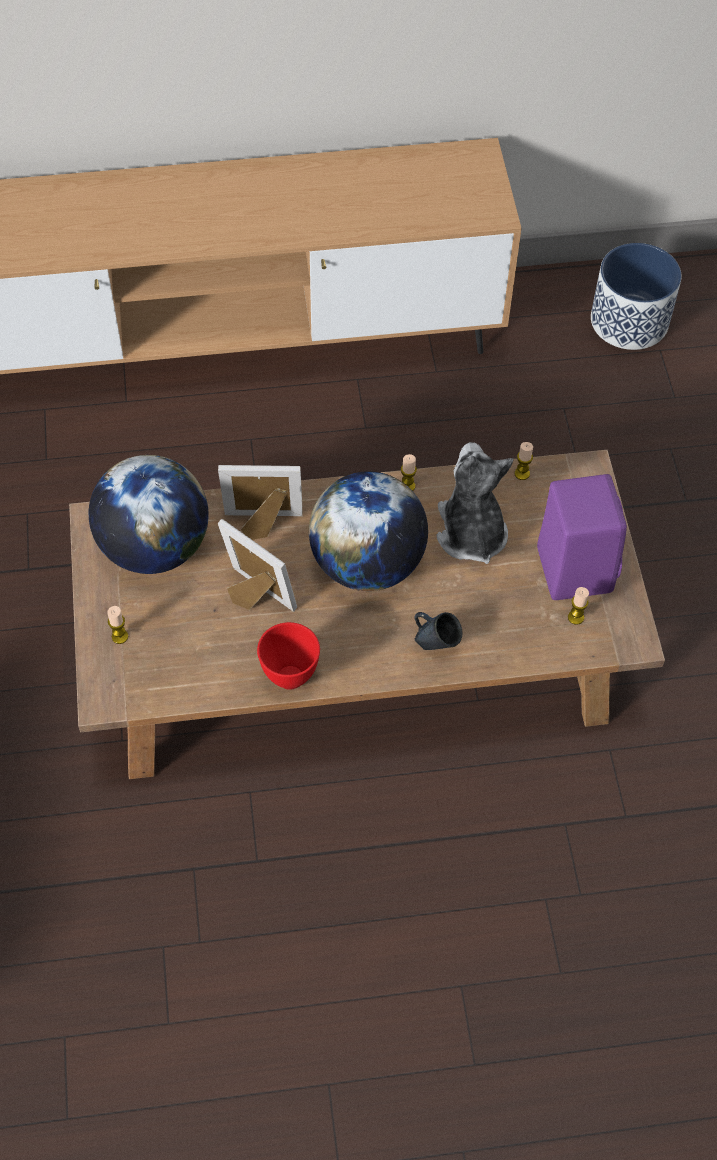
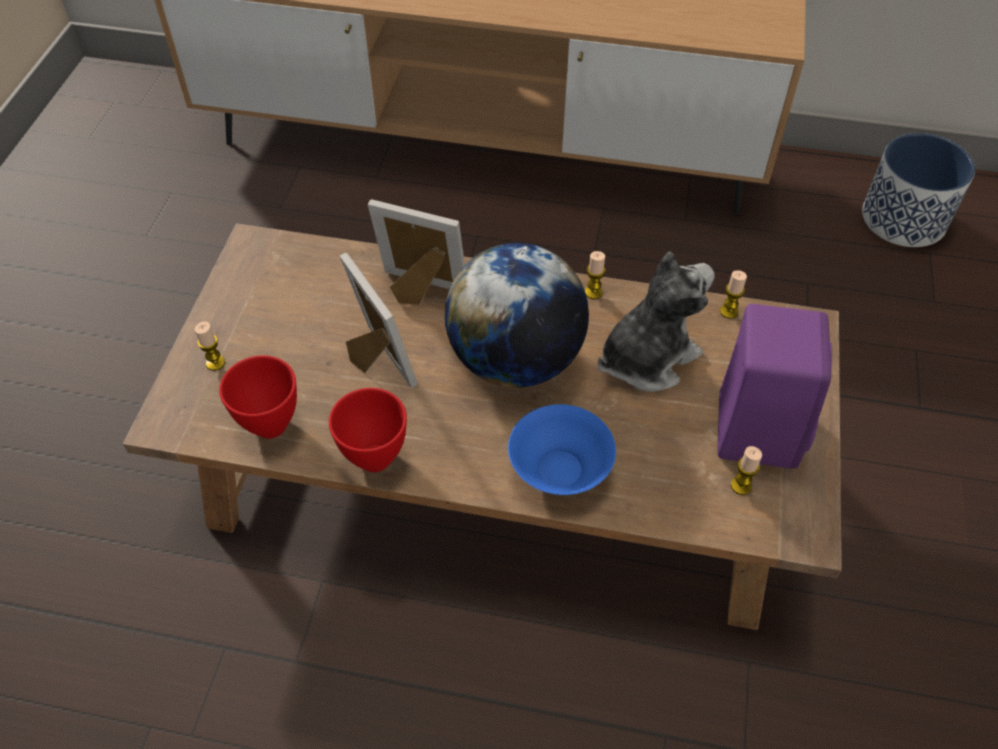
camera: 20 degrees right, 5 degrees down
(154, 547) = (297, 285): globe -> none
(192, 674) = (270, 423): none -> red bowl
(436, 644) = (558, 469): blue mug -> blue bowl
(471, 532) = (647, 358): plush toy -> plush toy turned 45 degrees clockwise

